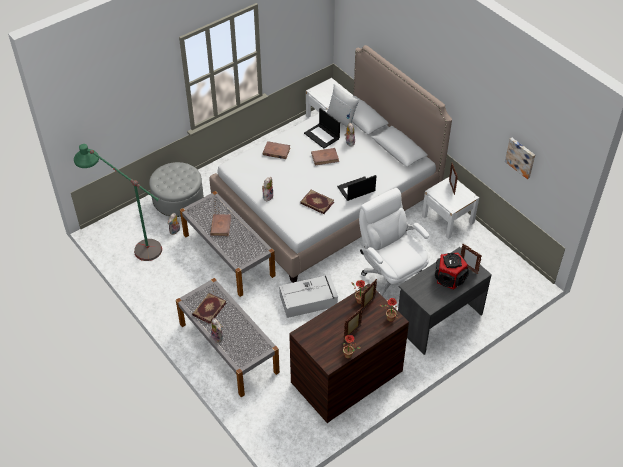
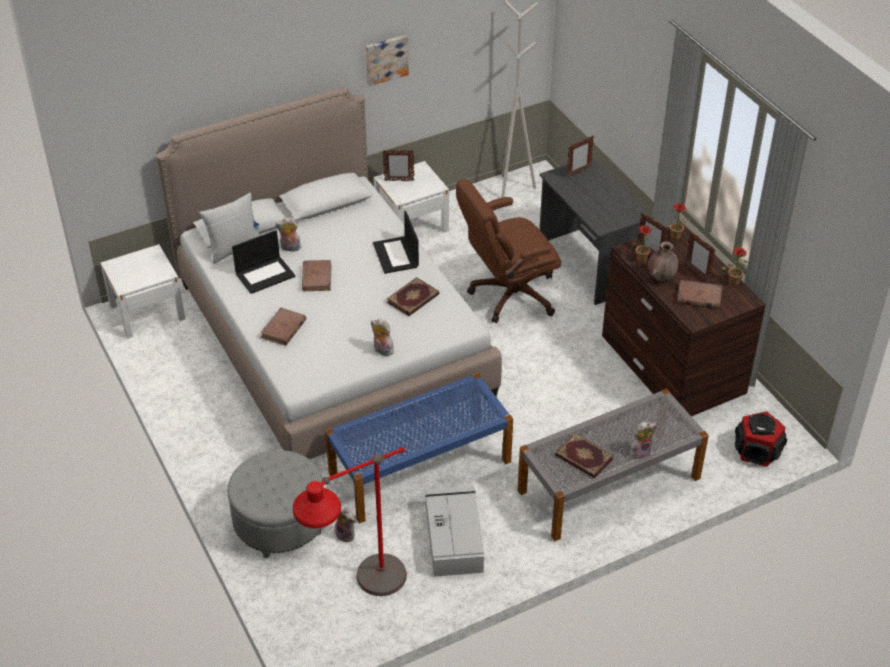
camera: 80 degrees left, 5 degrees down
(130, 244) = (360, 600): green floor lamp -> red floor lamp
(221, 226) = (410, 429): brown book -> brown book (699, 297)
(229, 255) = (420, 467): grey bench -> blue bench
(309, 300) = (533, 384): grey storage box -> grey storage box (453, 537)
(343, 313) = (661, 277): none -> brown vase
(390, 278) = (507, 296): white office chair -> brown office chair
(449, 278) = (593, 191): speaker -> speaker (757, 451)
(511, 268) = (513, 187): none -> grey clothes rack
(521, 157) = (467, 47): picture -> picture (386, 59)

